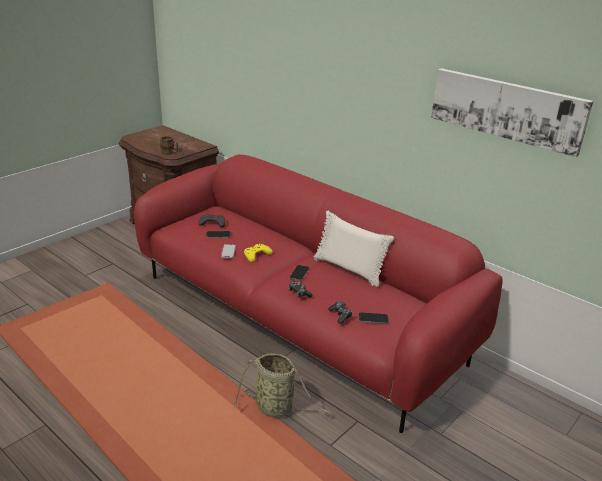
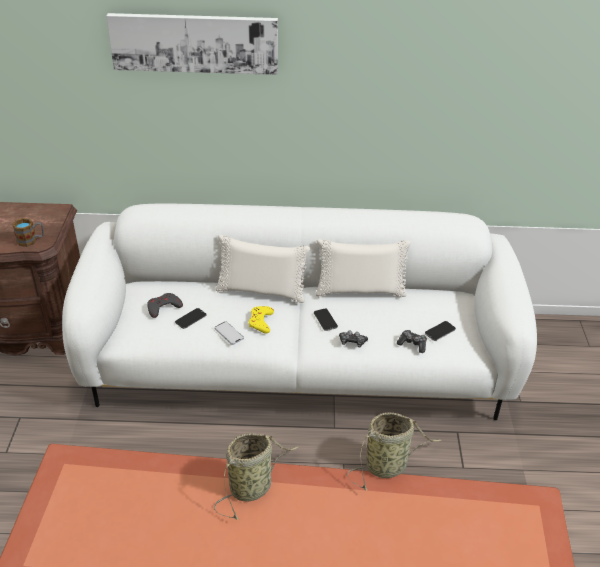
camera: 40 degrees left, 10 degrees up
(177, 365) = (253, 486): none -> basket
(282, 241) = (261, 291): none -> white pillow
(298, 318) = (298, 364): red sofa -> white sofa
(506, 109) = (493, 78): picture -> picture (194, 42)

